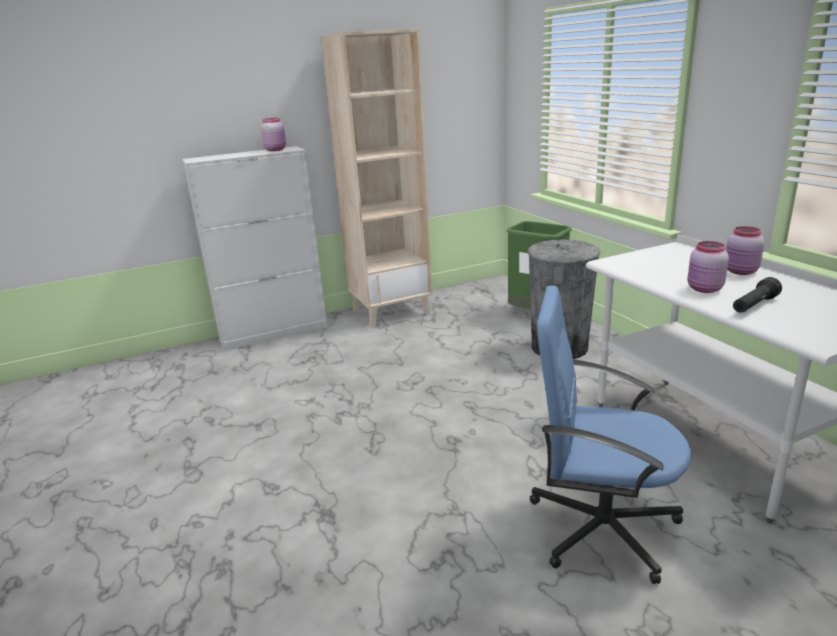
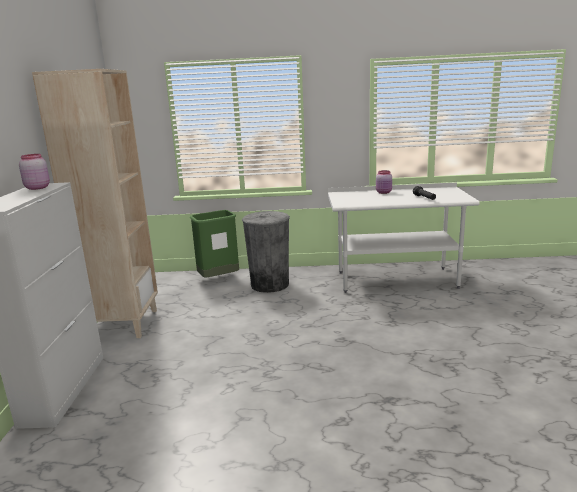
camera: 65 degrees left, 5 degrees down
(600, 526) = (444, 320): blue office chair -> none
(704, 289) = (398, 199): pink jar -> none

